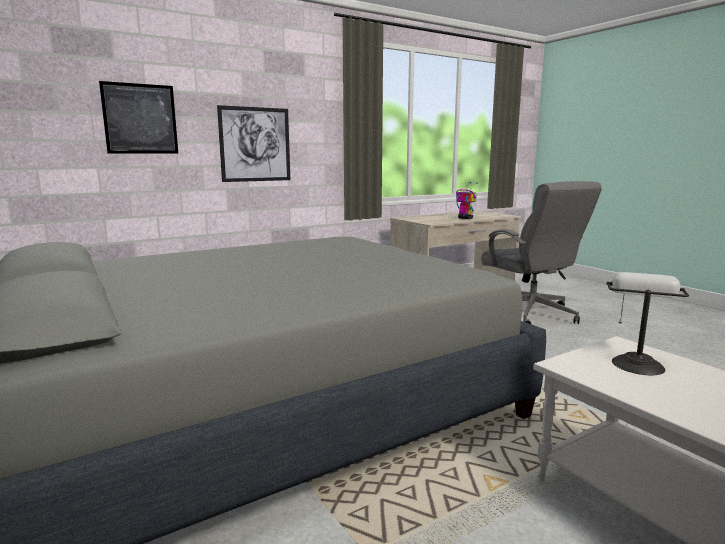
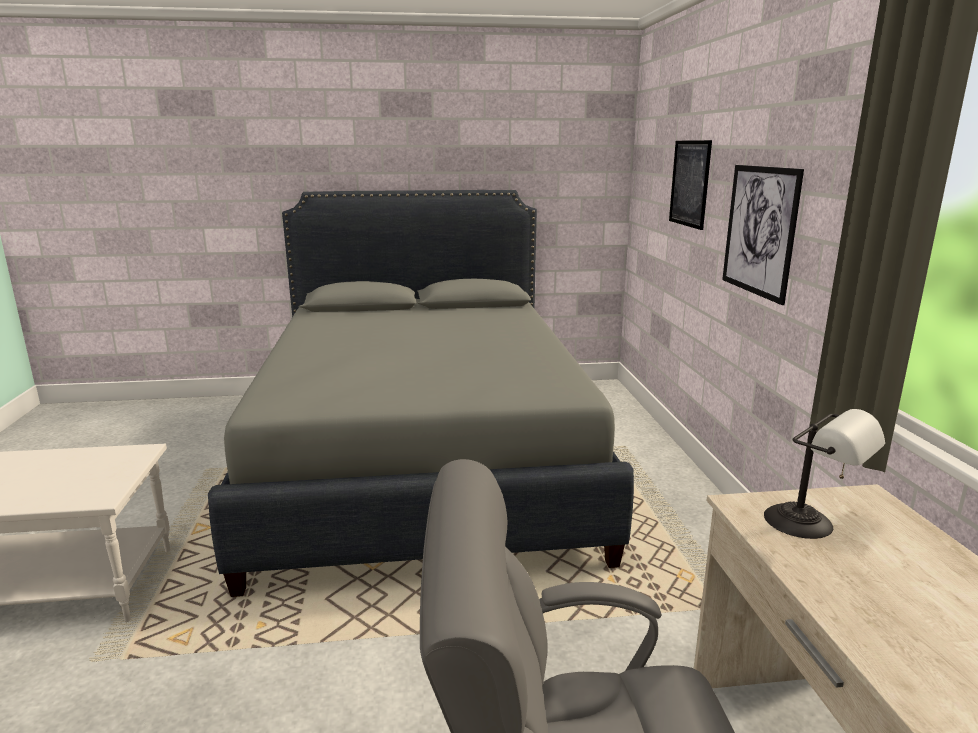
camera: 115 degrees right, 5 degrees up
(465, 218) = (865, 603): toy robot -> none
(635, 361) = (80, 483): table lamp -> table lamp (813, 525)

